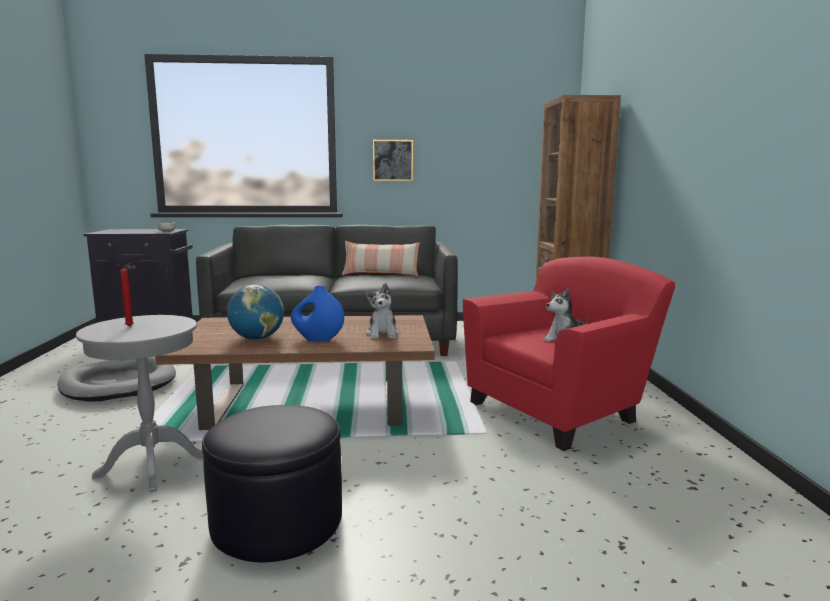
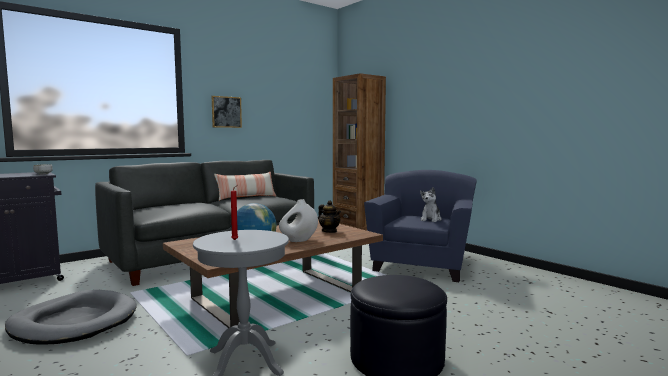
camera: 35 degrees left, 5 degrees down
(318, 339) = (299, 240): blue vase -> white vase
(383, 334) = (329, 231): plush toy -> teapot
(558, 411) = (422, 265): red armchair -> blue armchair

